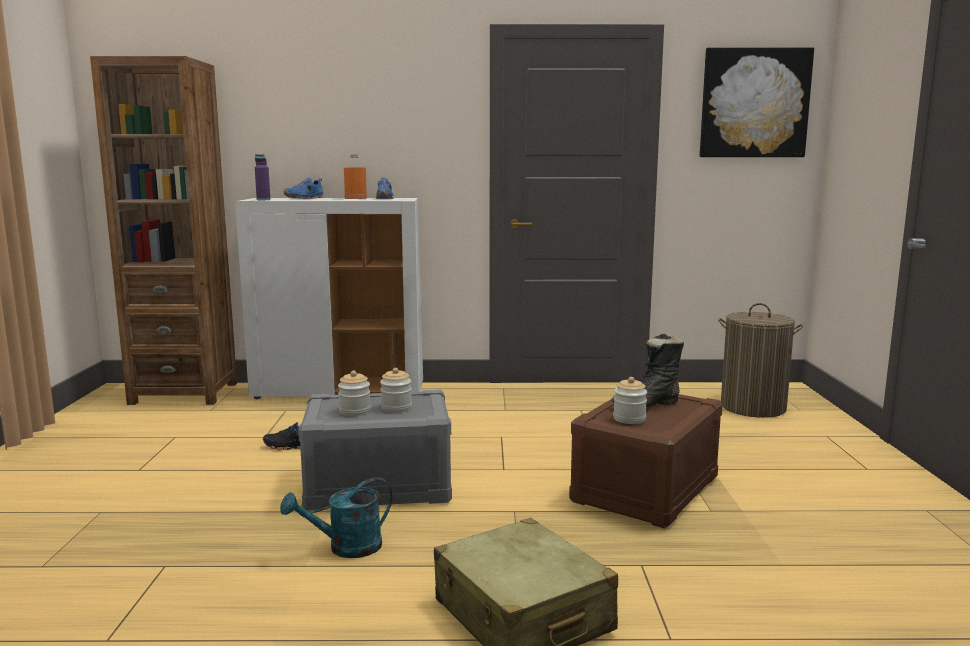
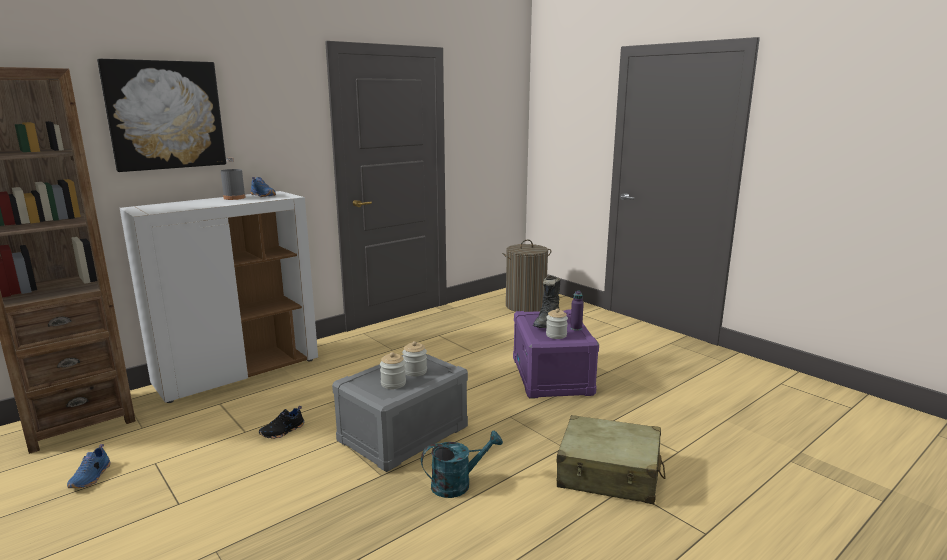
camera: 40 degrees left, 5 degrees up
(263, 200) = (158, 211): purple bottle -> purple bottle (576, 328)
(305, 198) = (186, 203): blue shoe -> blue shoe (91, 477)
(346, 548) = (458, 484): turquoise watering can -> turquoise watering can turned 135 degrees counterclockwise
(355, 198) = (234, 198): orange bottle -> grey bottle
(646, 490) = (552, 376): brown storage box -> purple storage box
(754, 103) = (494, 104): picture -> picture (165, 115)

